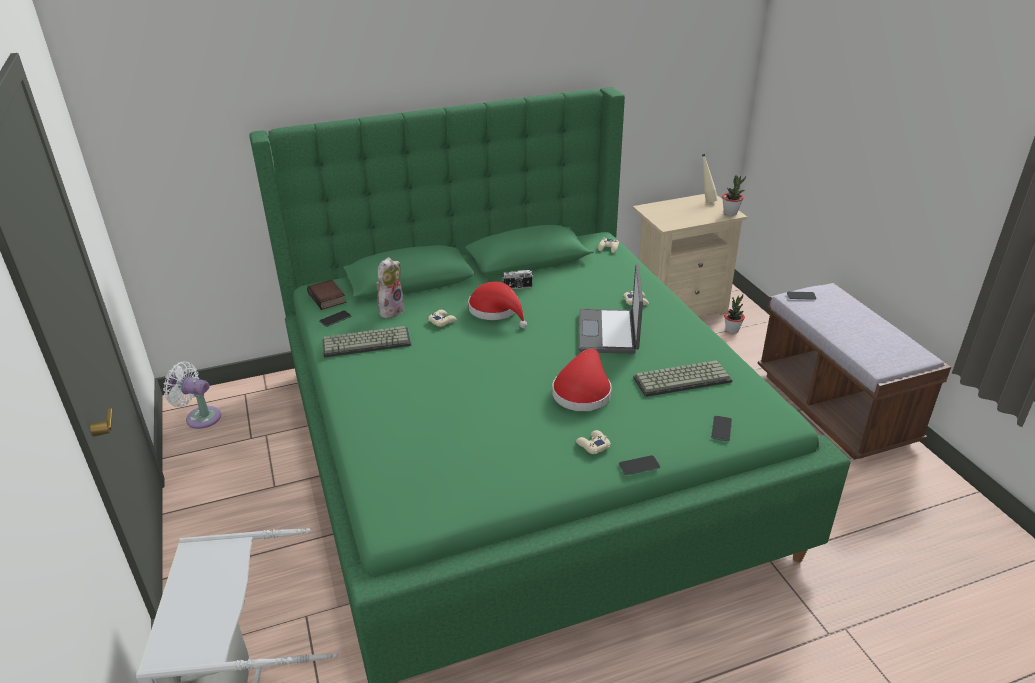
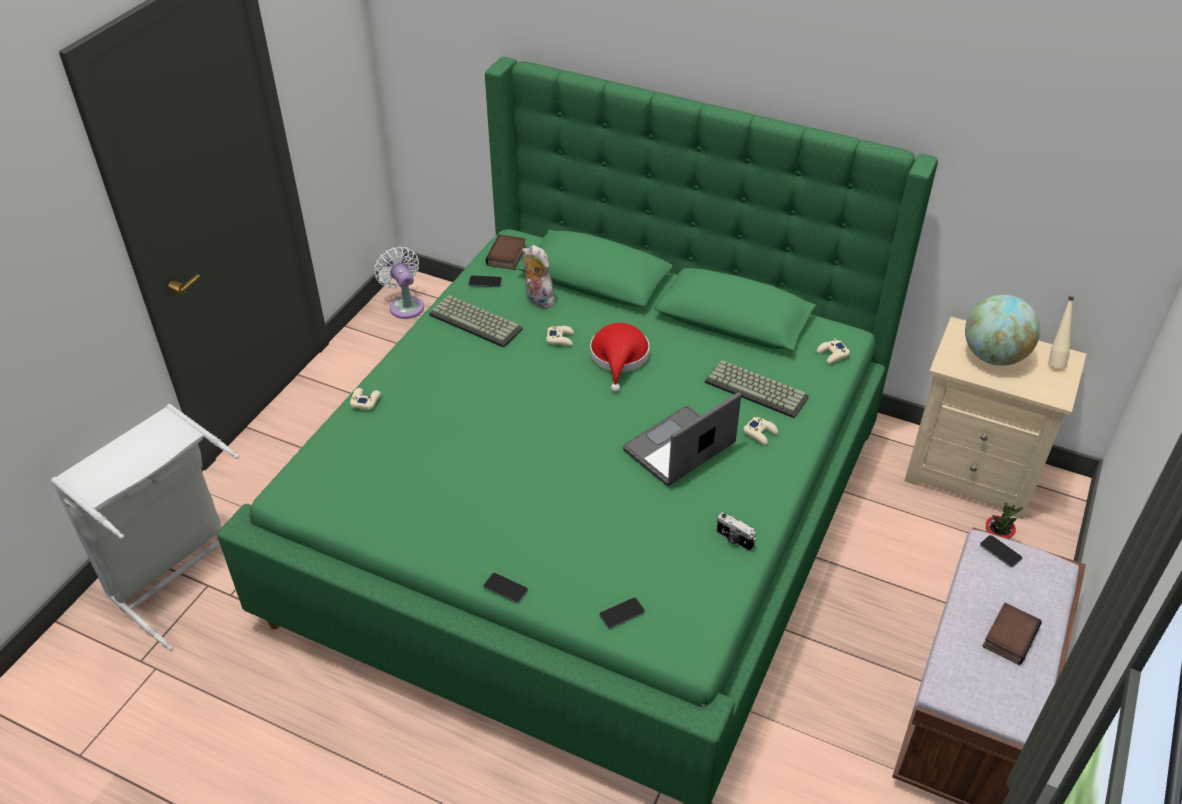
camera: 45 degrees right, 10 degrees up
(391, 310) = (537, 300): plush toy -> plush toy turned 120 degrees counterclockwise
(518, 287) = (674, 345): camera -> camera (734, 540)
(582, 391) = (567, 489): red hat -> none
(593, 445) = (499, 542): beige game controller -> beige game controller (365, 401)
(679, 212) = (993, 356): none -> globe
(682, 379) = (669, 542): keyboard -> keyboard (758, 389)
(730, 213) = (1056, 394): potted plant -> none
(862, 326) = (1009, 635): none -> book

